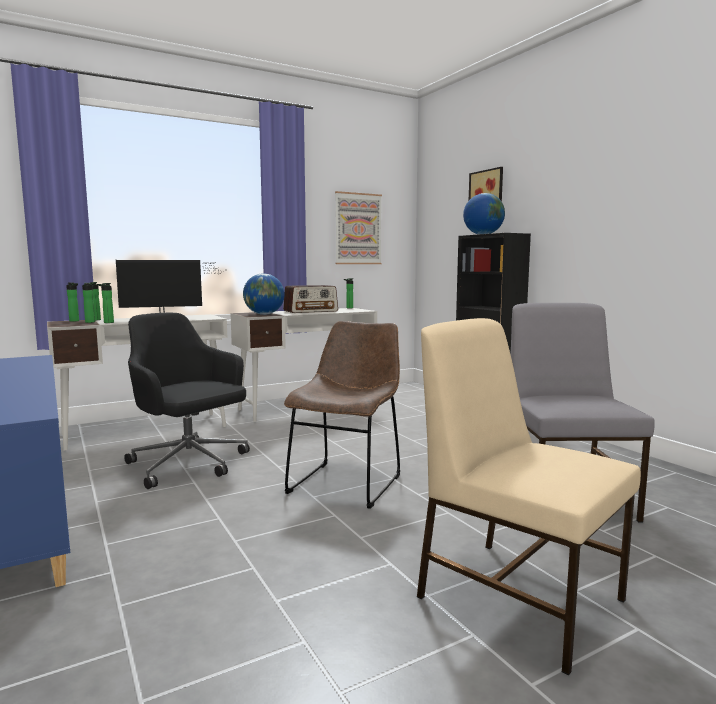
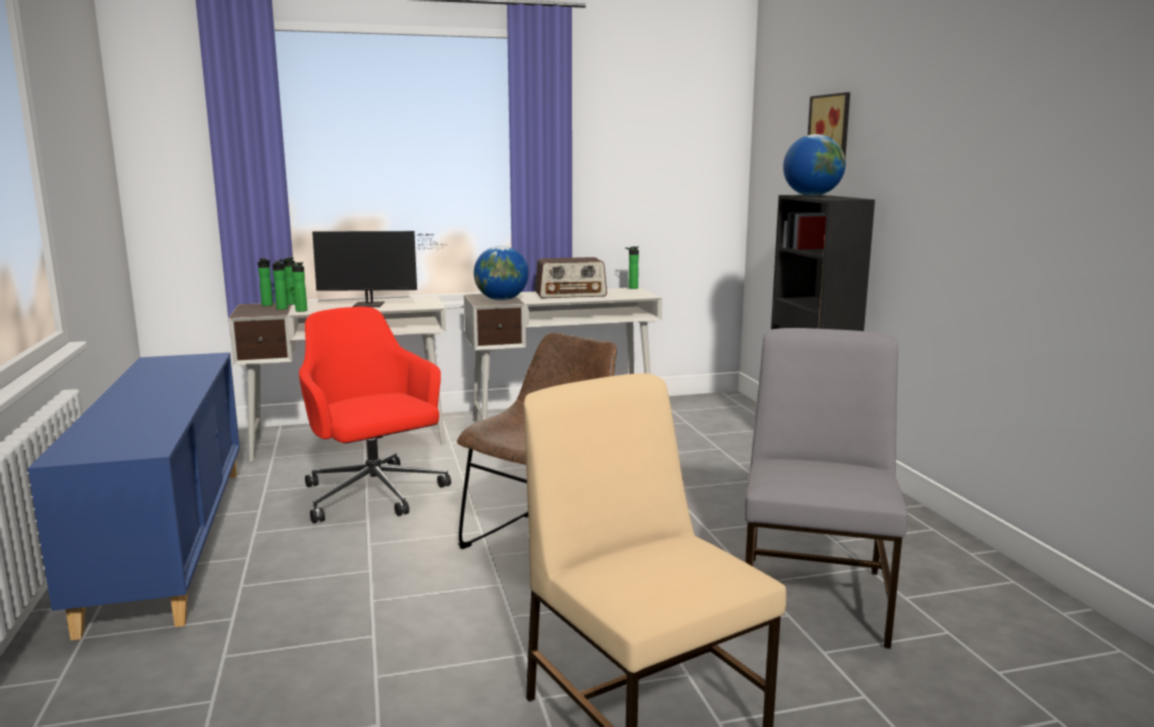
camera: 15 degrees right, 5 degrees up
(189, 464) = (374, 495): black office chair -> red office chair
(358, 229) = (655, 172): picture -> none

